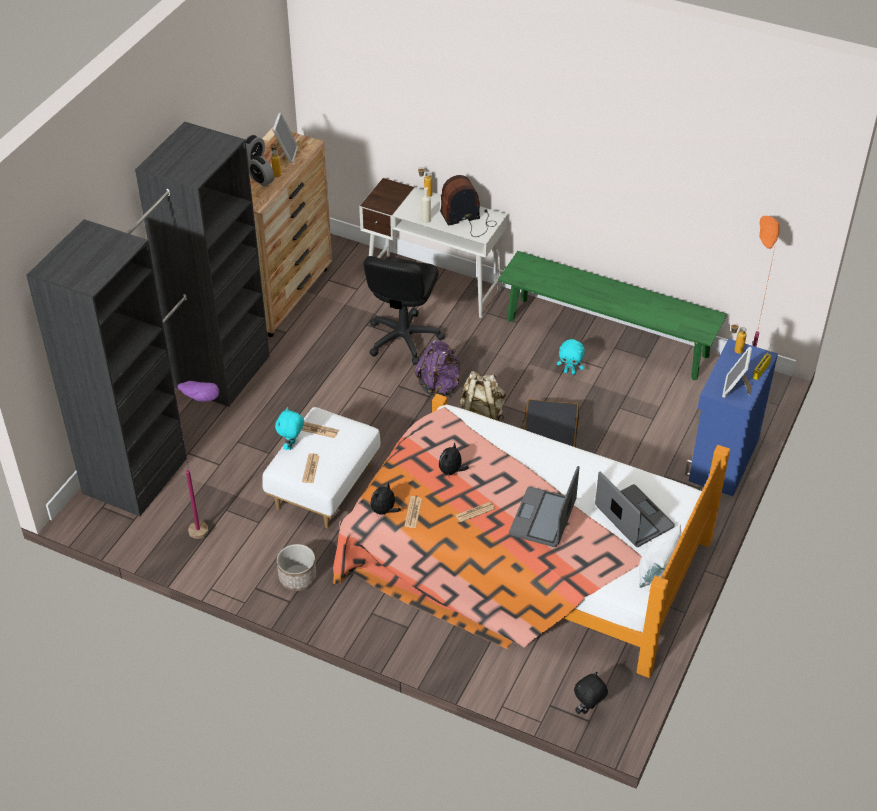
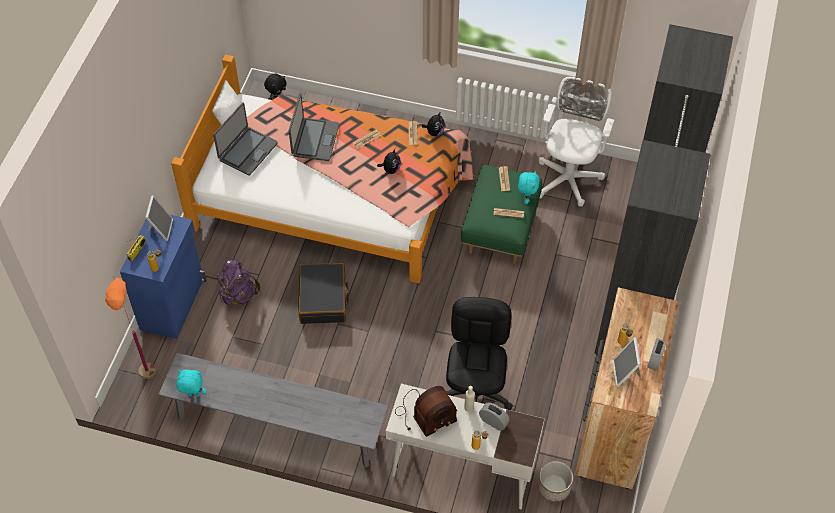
camera: 170 degrees right, 10 degrees up
(215, 538) = (568, 177): purple floor lamp -> white office chair
(261, 180) = (633, 330): alarm clock -> alarm clock (493, 422)
(297, 578) = (496, 157): planter -> planter (554, 488)
(324, 488) = (499, 229): white ottoman -> green ottoman
(439, 386) = (428, 343): purple backpack -> purple backpack (238, 294)
(481, 414) = (385, 319): beige backpack -> none
(570, 372) = (310, 378): turquoise plush toy -> turquoise plush toy (193, 395)
(606, 338) = (278, 426): green bench -> grey bench
(633, 517) = (247, 151): laptop -> laptop turned 105 degrees counterclockwise

